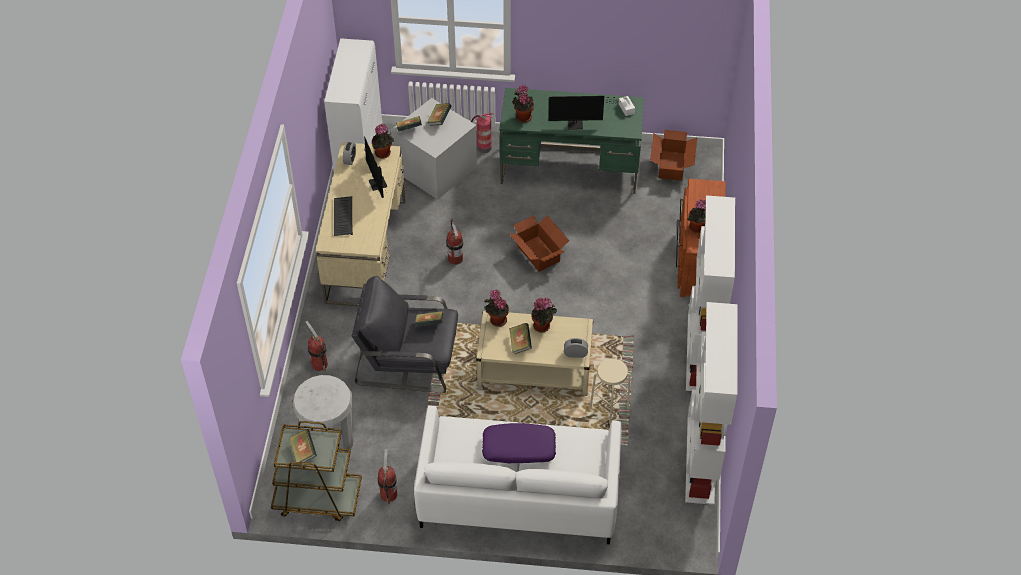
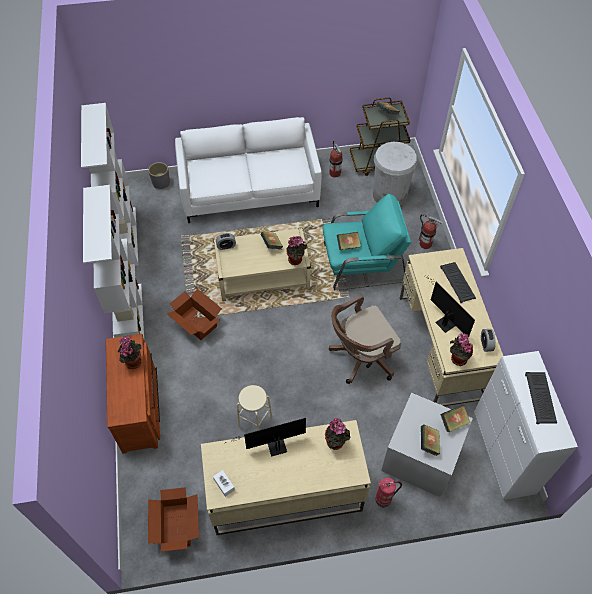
camera: 165 degrees right, 5 degrees up
(346, 70) = (541, 398): none -> keyboard
(408, 358) = (362, 262): grey armchair -> turquoise armchair
(455, 259) = (360, 358): fire extinguisher -> brown office chair
(518, 449) = (250, 170): purple pillow -> none
(538, 253) = (288, 381): cardboard box -> cardboard box (196, 323)
(543, 326) = (257, 262): potted plant -> none
(570, 168) = (284, 493): green desk -> beige desk
(609, 408) = (199, 258): beige stool -> beige stool (255, 422)
(643, 536) = (161, 183): none -> grey planter

